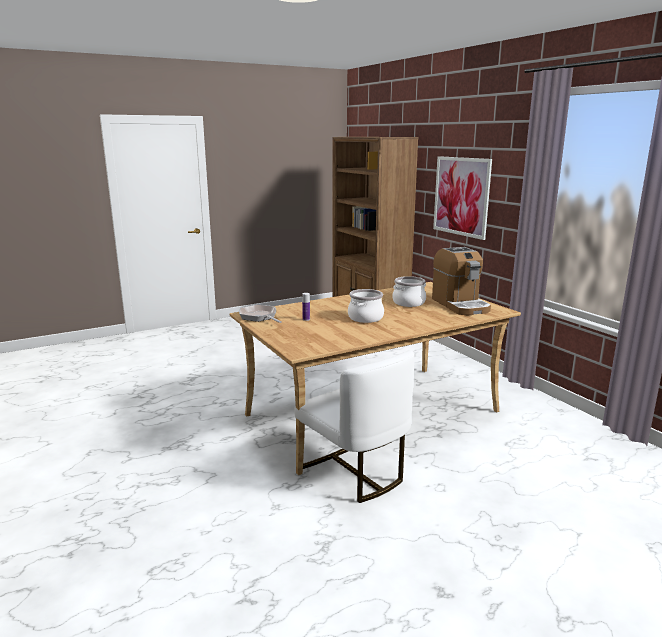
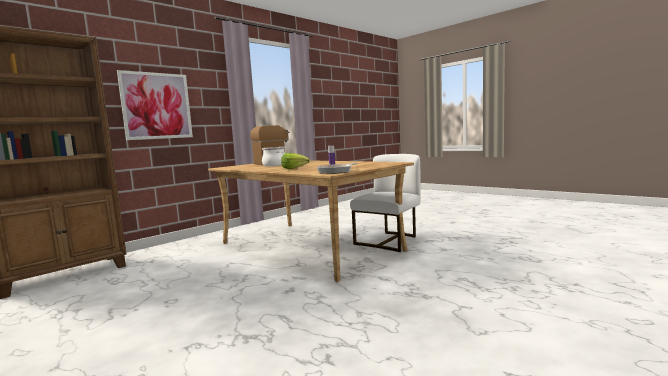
camera: 105 degrees left, 10 degrees down
(333, 307) = (294, 168): none -> lettuce
(365, 318) = (317, 164): cooking pot -> none

